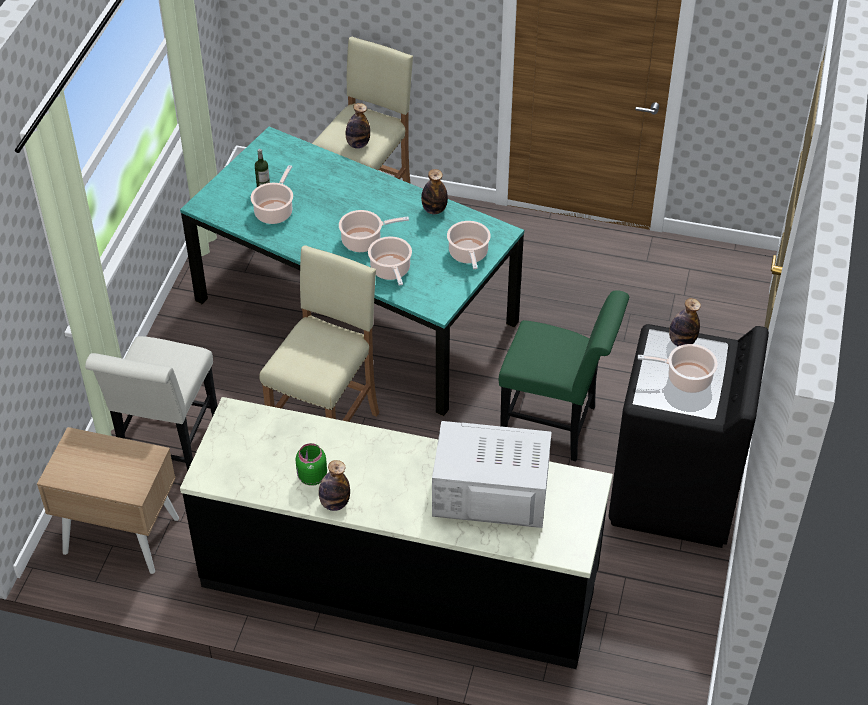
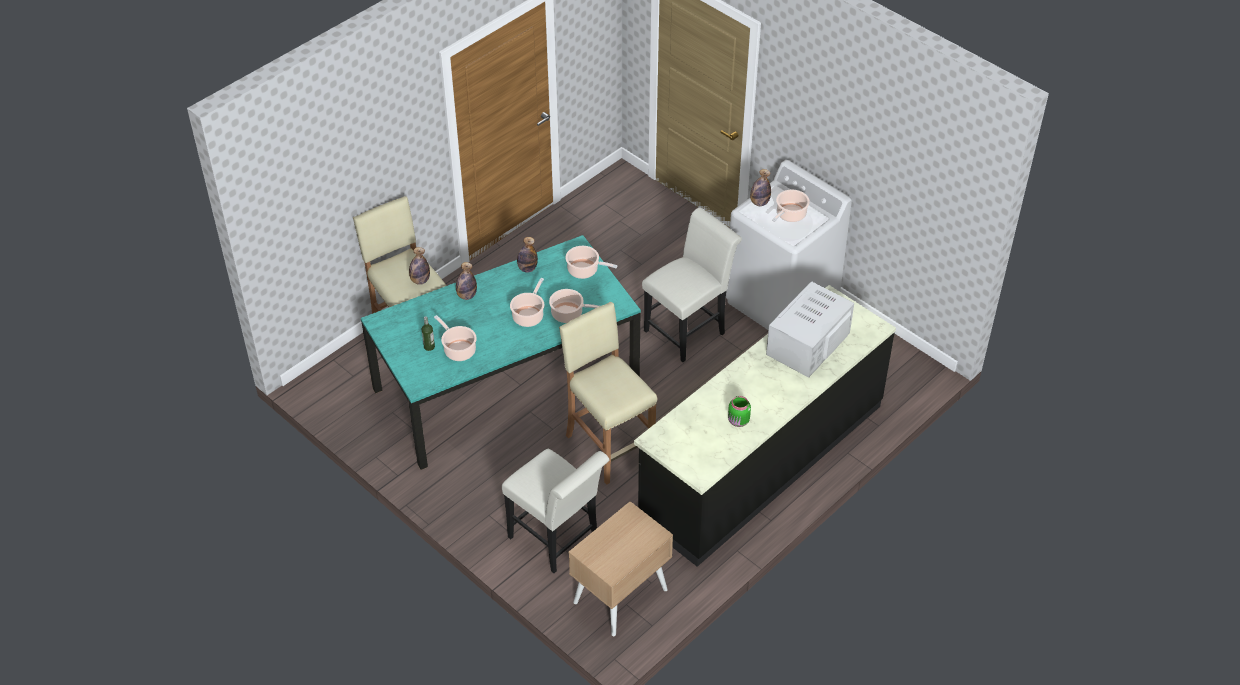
camera: 60 degrees left, 0 degrees up
(334, 503) = (768, 418): bottle -> bottle (466, 296)
(556, 426) = (689, 329): green chair -> white chair
(675, 494) = (782, 301): black washing machine -> white washing machine

